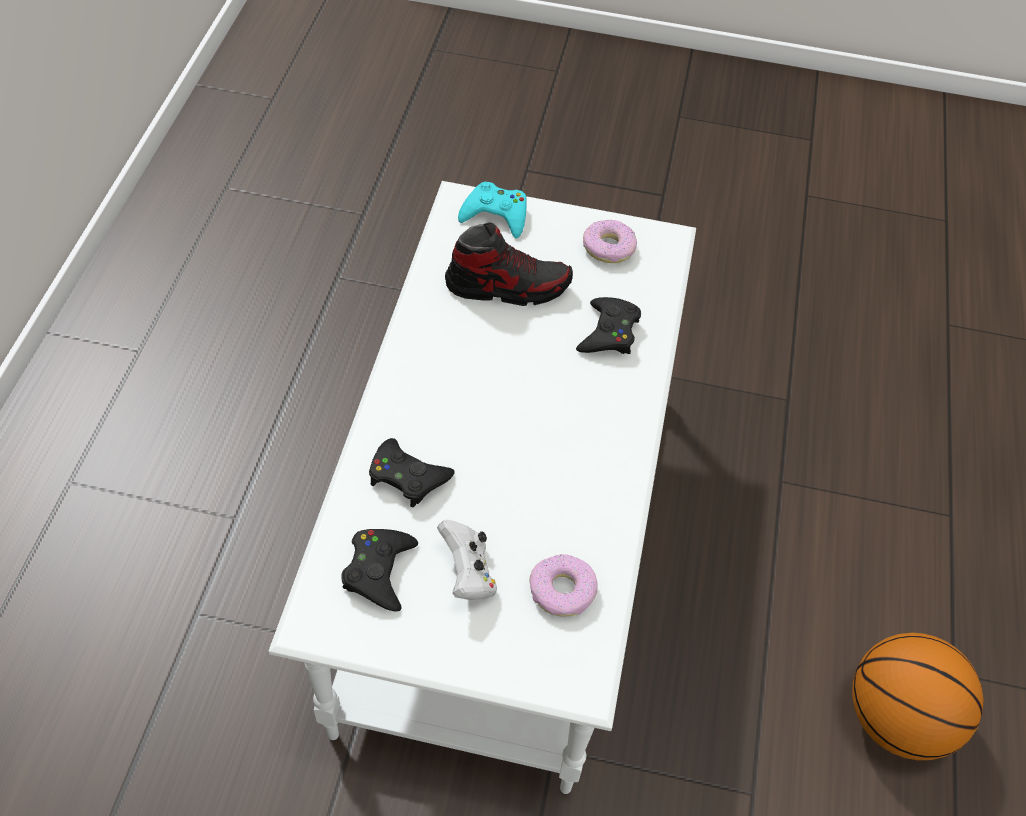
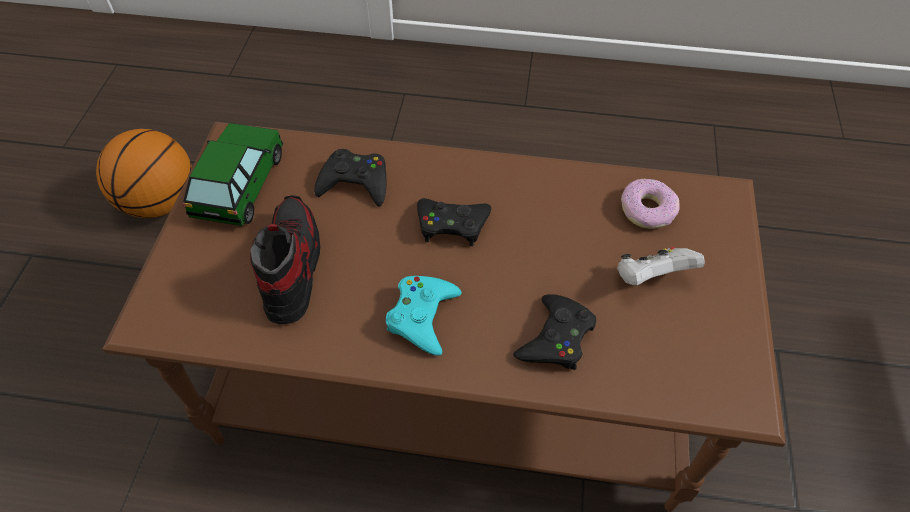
camera: 90 degrees left, 0 degrees up
(379, 571) = (671, 351): black game controller -> black game controller (452, 224)
(496, 215) = (176, 285): turquoise game controller -> turquoise game controller (422, 317)
(500, 540) = (452, 381): white coffee table -> brown coffee table
(608, 247) = (239, 184): donut -> toy car
(897, 719) = (563, 135): basketball -> basketball (161, 202)

